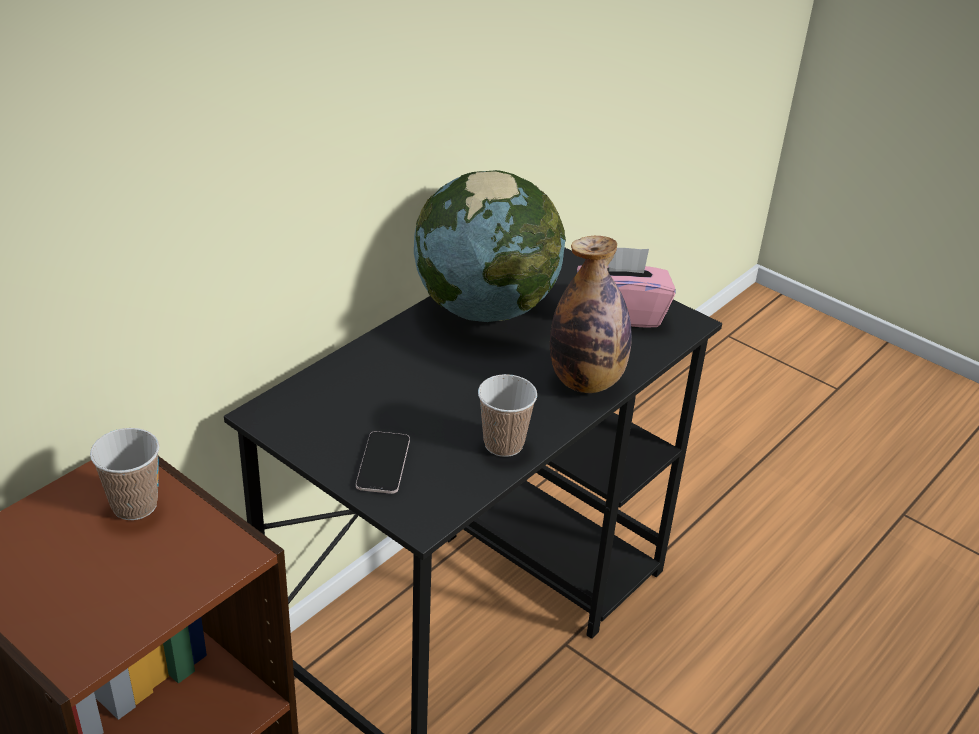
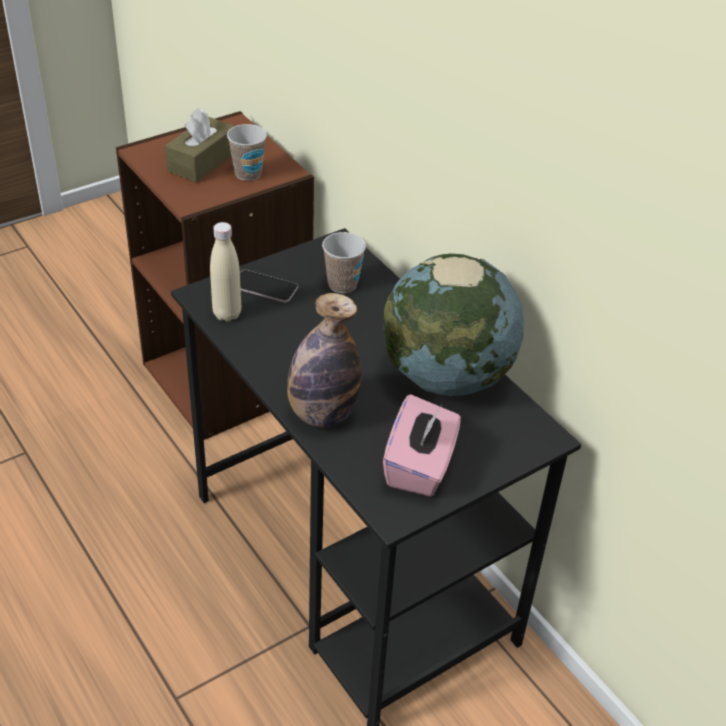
camera: 105 degrees right, 5 degrees up
(103, 567) = (202, 161): none -> brown tissue box
(452, 486) = (227, 314): none -> beige bottle
(503, 444) = (261, 348): cup -> cup (342, 284)

